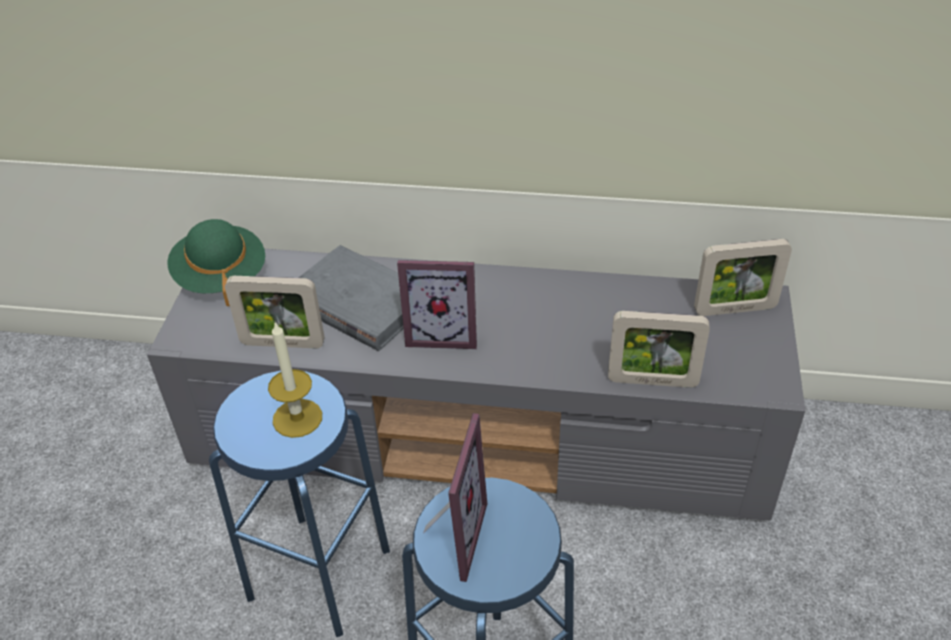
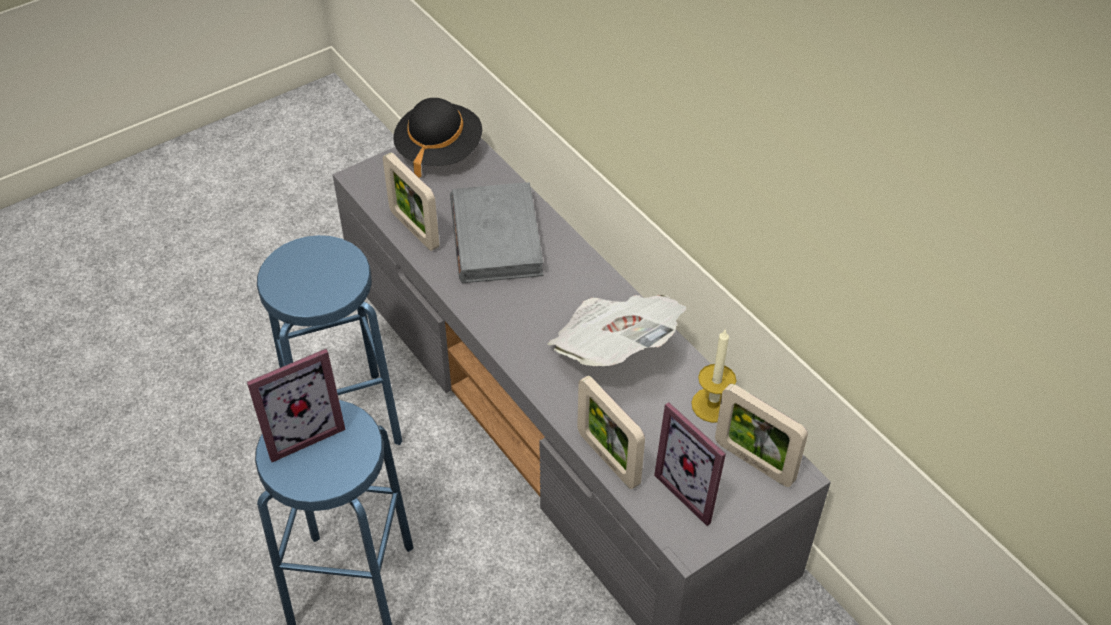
camera: 45 degrees right, 5 degrees up
(221, 277) = (439, 150): green hat -> black hat
(297, 418) = (320, 283): candle -> candle (713, 405)
(442, 333) = (519, 304): picture frame -> picture frame (696, 488)
(550, 311) = (613, 348): none -> newspaper

